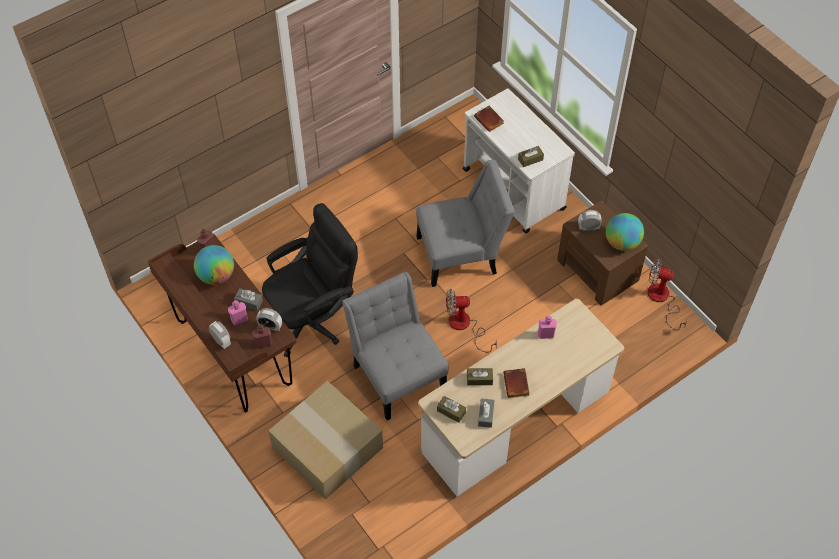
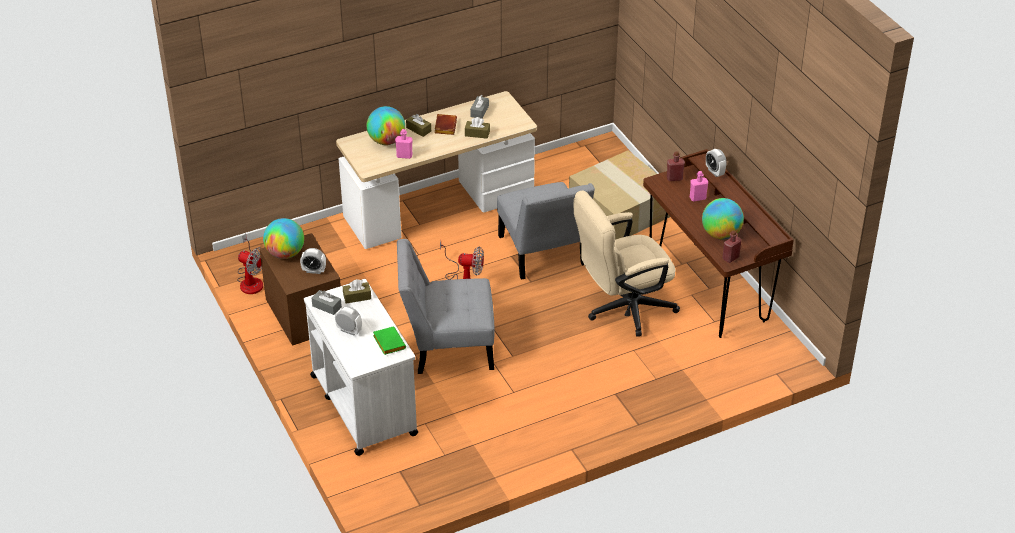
camera: 170 degrees left, 15 degrees down
(249, 302) = (687, 210): grey tissue box -> grey tissue box (327, 306)
(270, 326) = (667, 189): alarm clock -> alarm clock (349, 330)
(313, 318) = (622, 309): black office chair -> beige office chair
(451, 411) = (509, 117): brown tissue box -> brown tissue box (418, 129)
(490, 121) = (388, 342): brown book -> green book
(571, 353) = (386, 141): none -> globe

